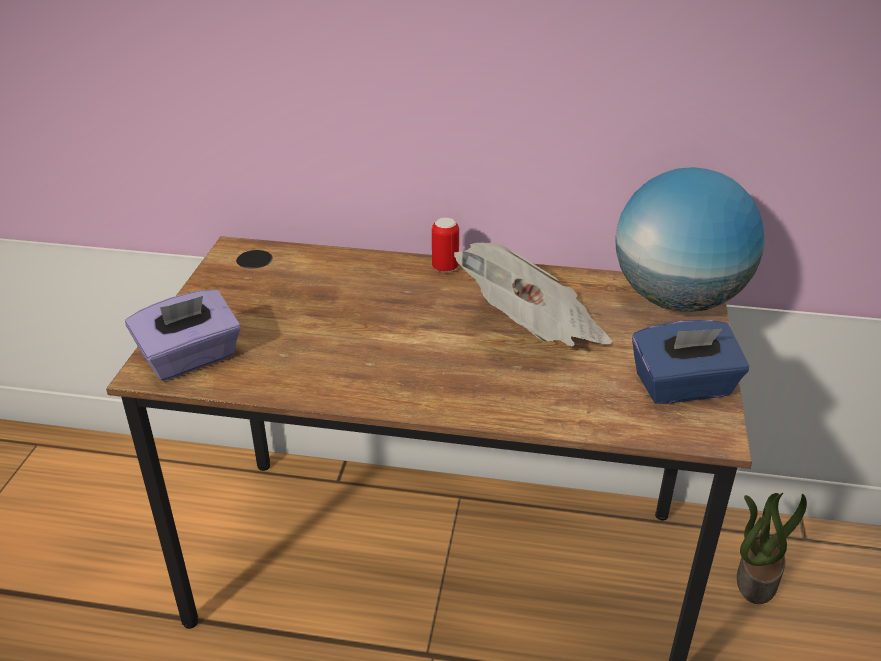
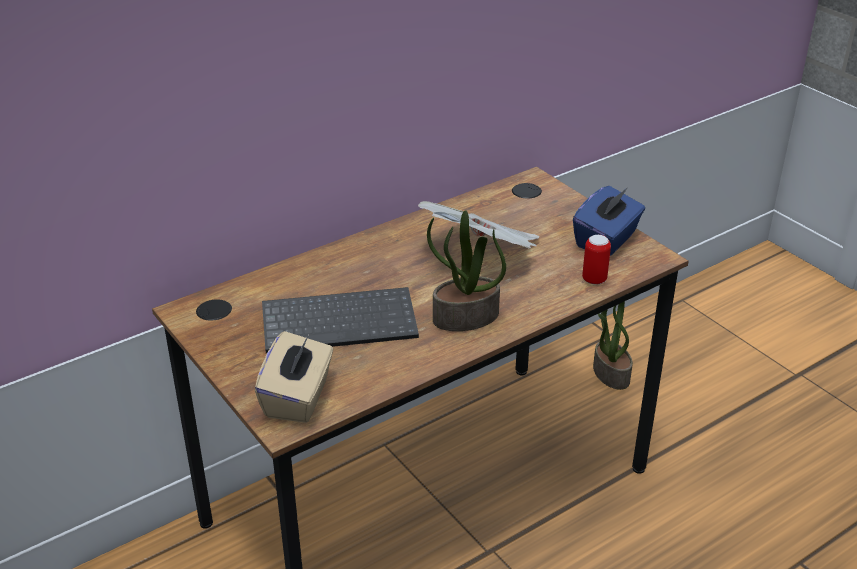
camera: 45 degrees left, 0 degrees up
(191, 359) = (298, 398): purple tissue box -> beige tissue box
(319, 319) = (341, 322): none -> keyboard
(420, 377) = (465, 318): none -> potted plant
(445, 268) = (365, 243): can -> can (594, 280)
(677, 300) = (533, 191): globe -> none

